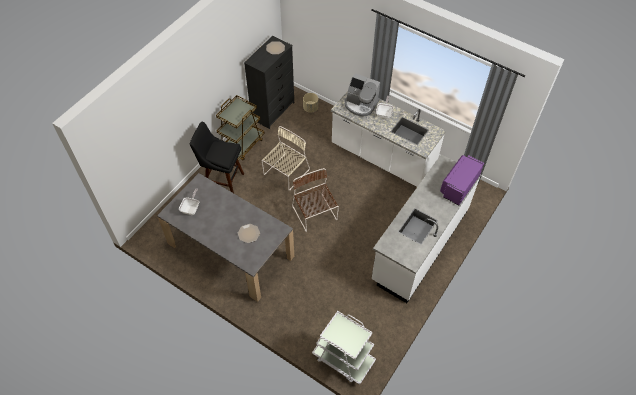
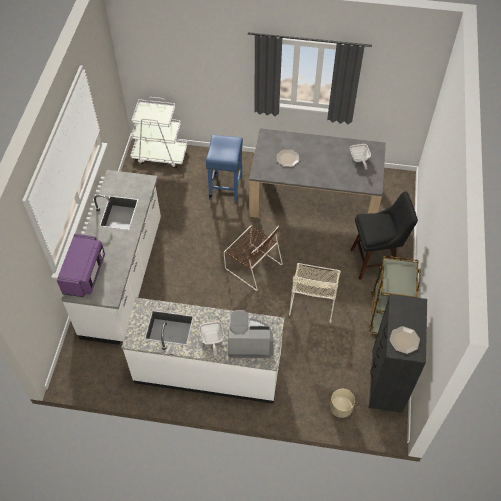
camera: 155 degrees right, 0 degrees up
(298, 293) = (226, 187): none -> blue stool

